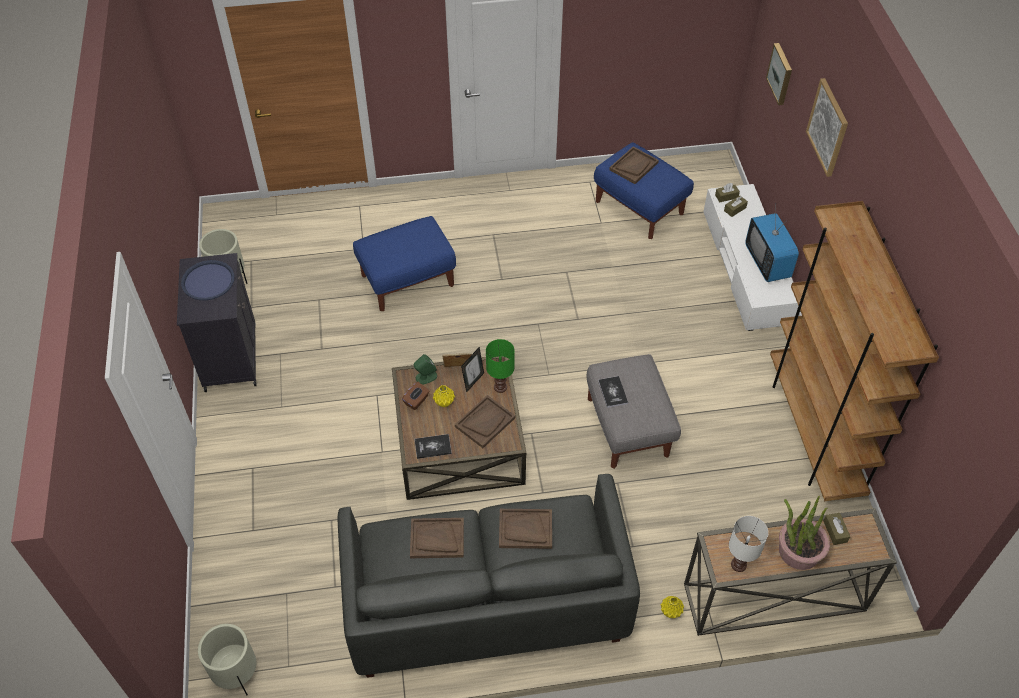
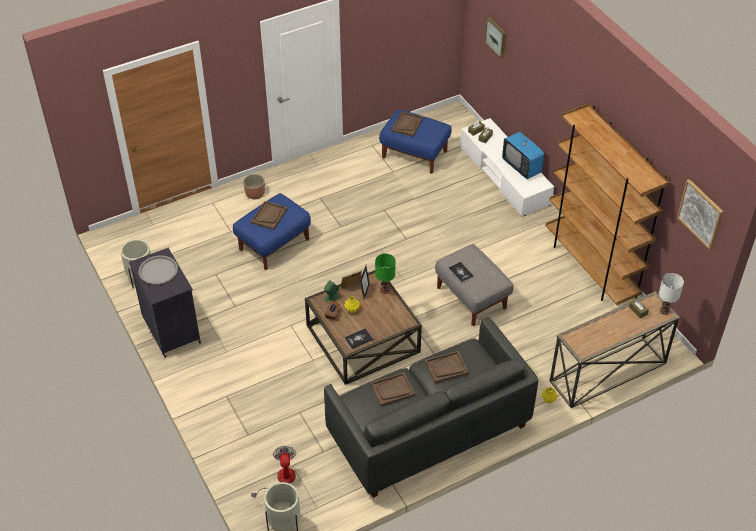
camera: 20 degrees left, 5 degrees down
(208, 281) = (158, 270): blue tray -> grey tray
(262, 610) = (281, 480): none -> fan
(416, 208) = (255, 194): none -> planter
(485, 422) = (385, 314): brown tray -> brown tray (269, 216)
(738, 565) = (589, 346): white table lamp -> white table lamp (664, 311)
(798, 551) = (621, 327): potted plant -> none
(828, 127) = (547, 64): picture -> picture (701, 214)

